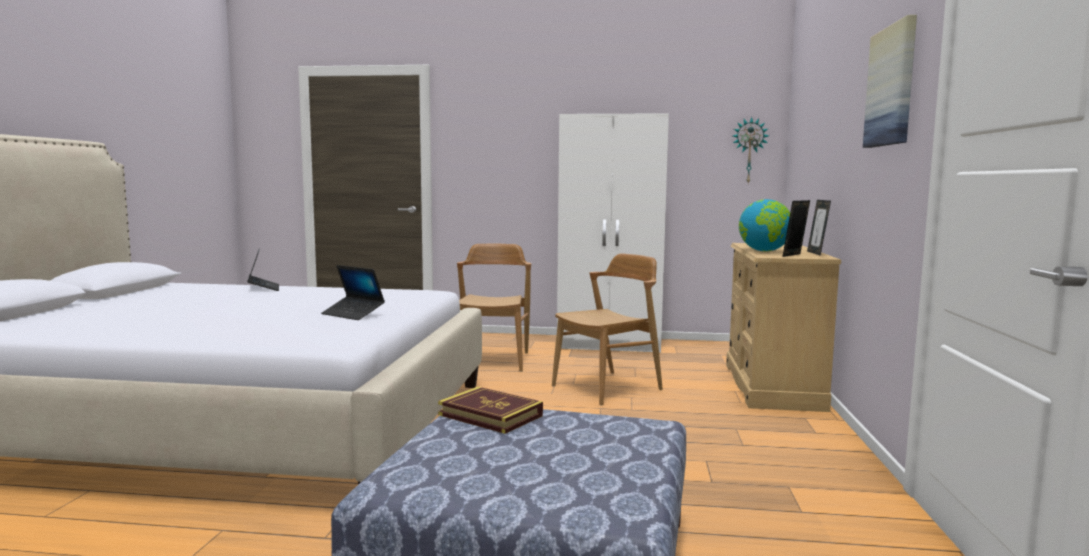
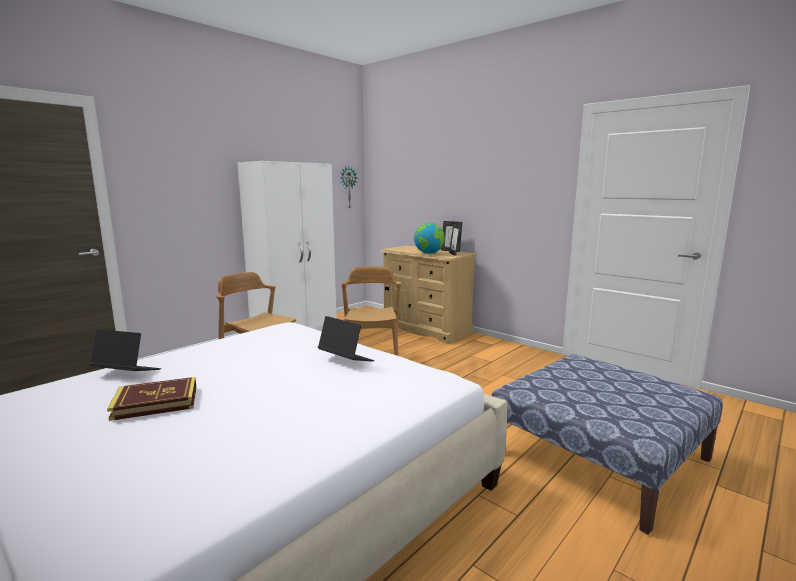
camera: 55 degrees left, 5 degrees up
(353, 314) = (346, 360): laptop -> laptop turned 120 degrees counterclockwise
(490, 415) = (543, 385): book -> book (156, 402)
(891, 86) = (524, 166): picture -> none

